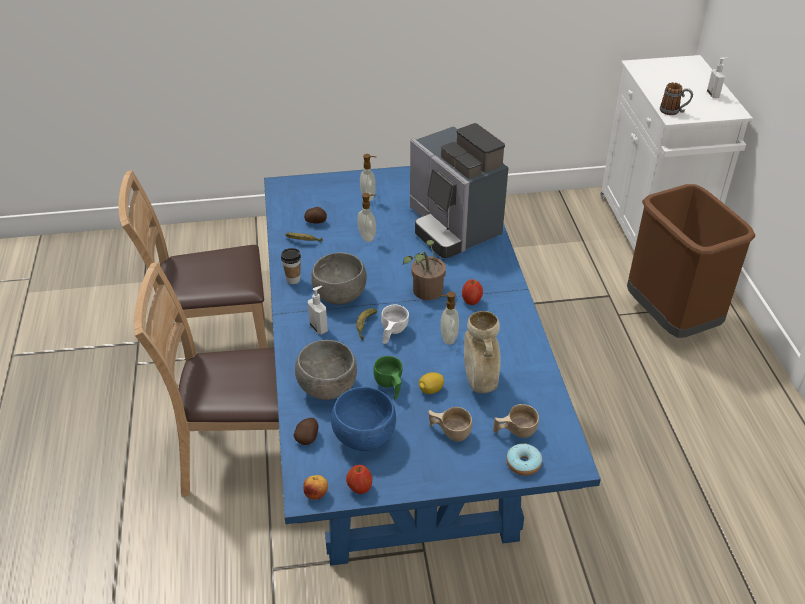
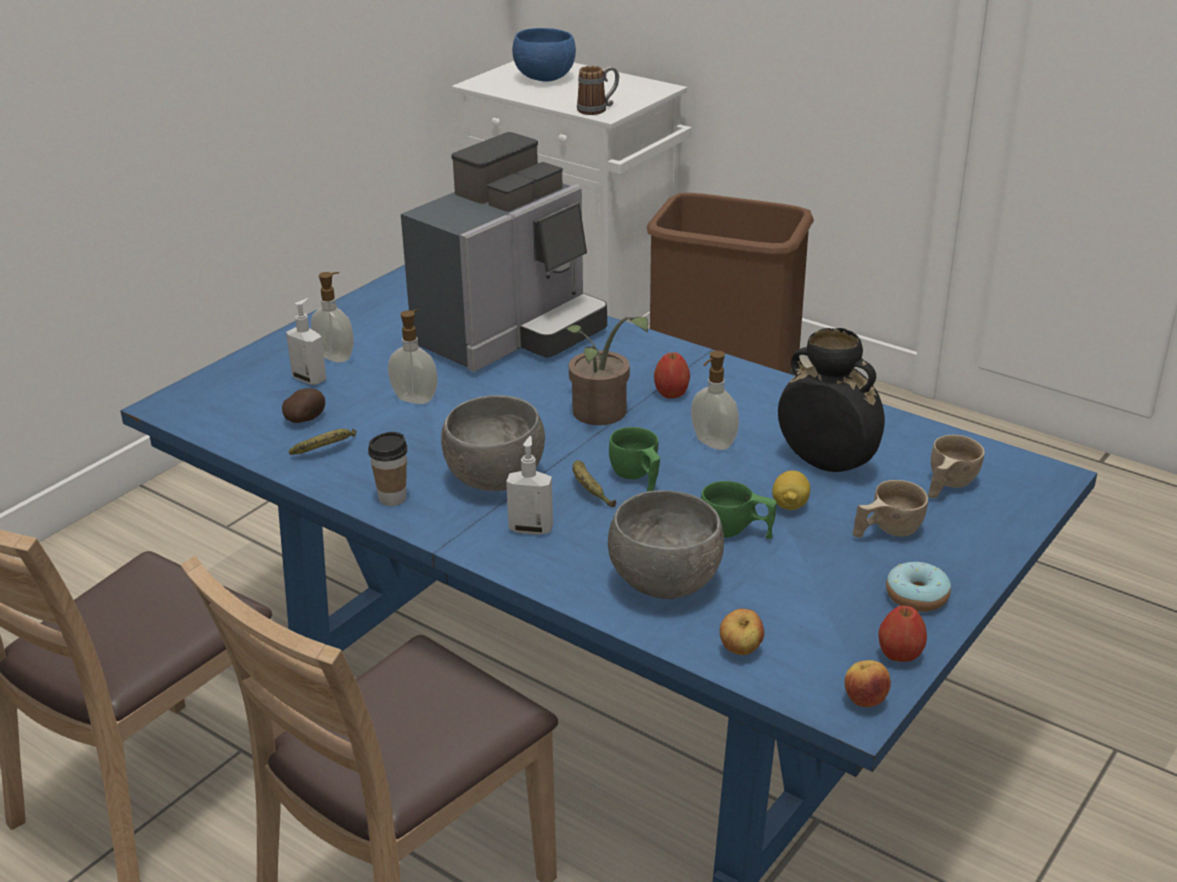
camera: 45 degrees left, 10 degrees down
(308, 437) = (740, 651): potato -> apple
(364, 438) = (807, 603): blue bowl -> blue bowl (545, 79)
(392, 333) = (637, 478): white cup -> green cup
(452, 227) = (512, 335): coffee machine -> coffee machine turned 60 degrees counterclockwise
(480, 382) = (827, 464): beige vase -> black vase
(523, 463) = (1010, 508): donut -> donut (916, 596)
(713, 94) = (611, 81): soap dispenser -> soap dispenser (310, 379)

